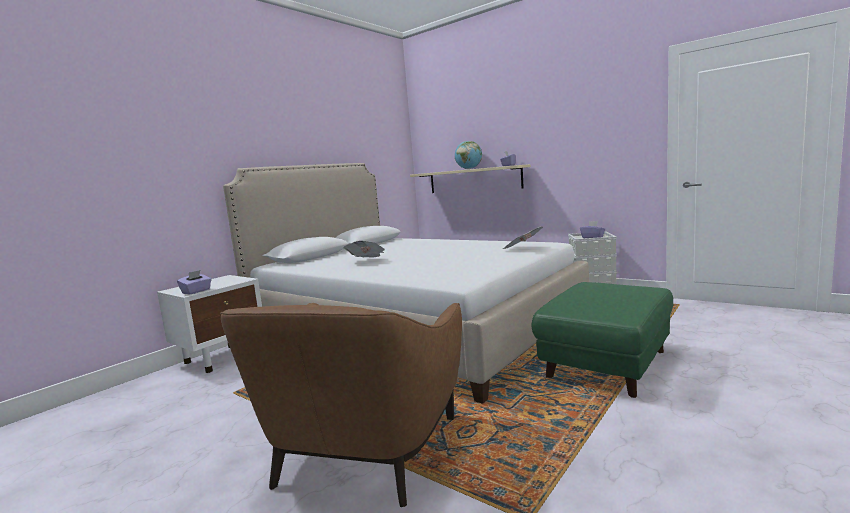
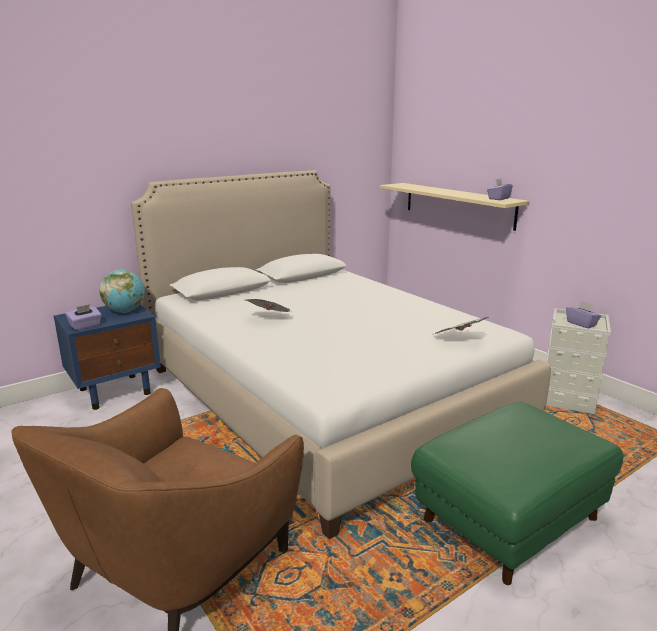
camera: 15 degrees right, 10 degrees up
(222, 358) = (116, 391): white nightstand -> blue nightstand
(469, 169) = (450, 192): globe -> globe (125, 311)

